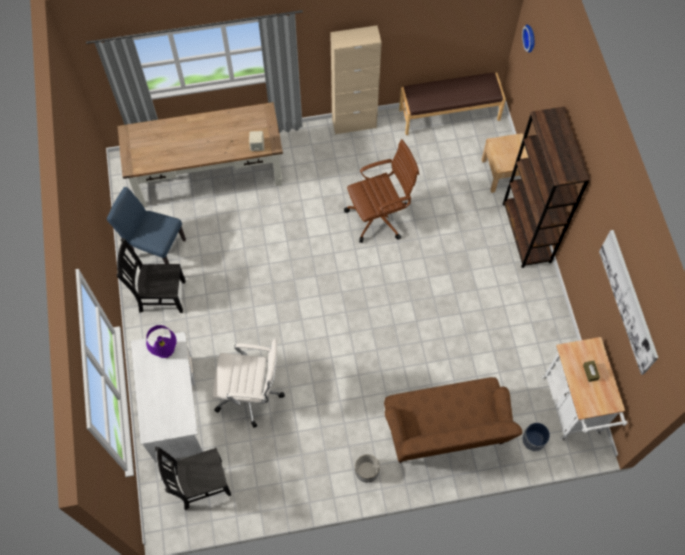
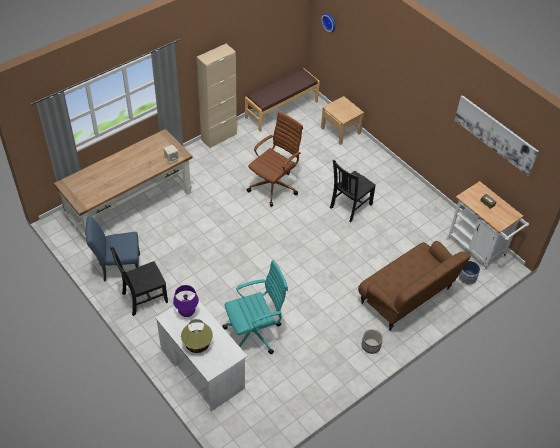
camera: 30 degrees left, 15 degrees down
(154, 394) = (197, 344): none -> table lamp
(201, 484) = (256, 410): black chair -> black chair (350, 206)
(251, 393) = (255, 333): white office chair -> turquoise office chair
(526, 233) = (379, 159): brown bookcase -> none

